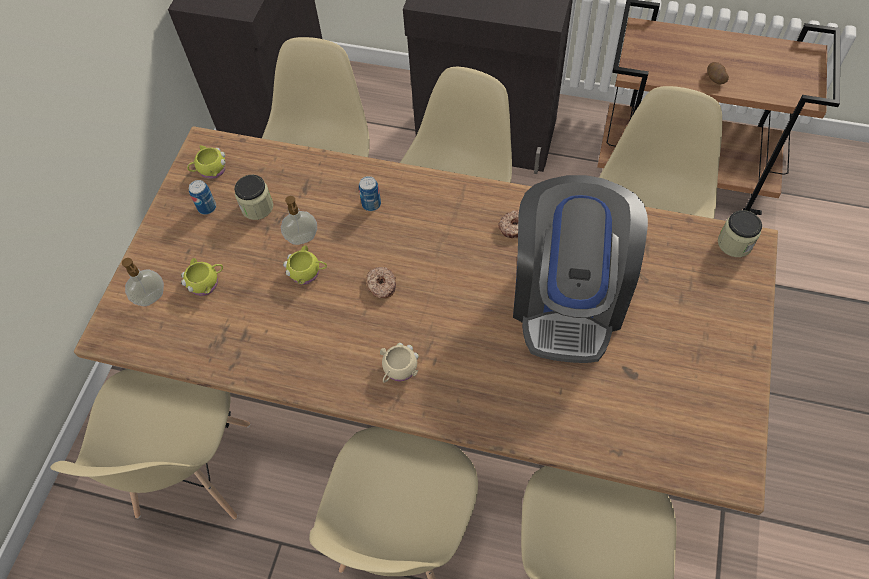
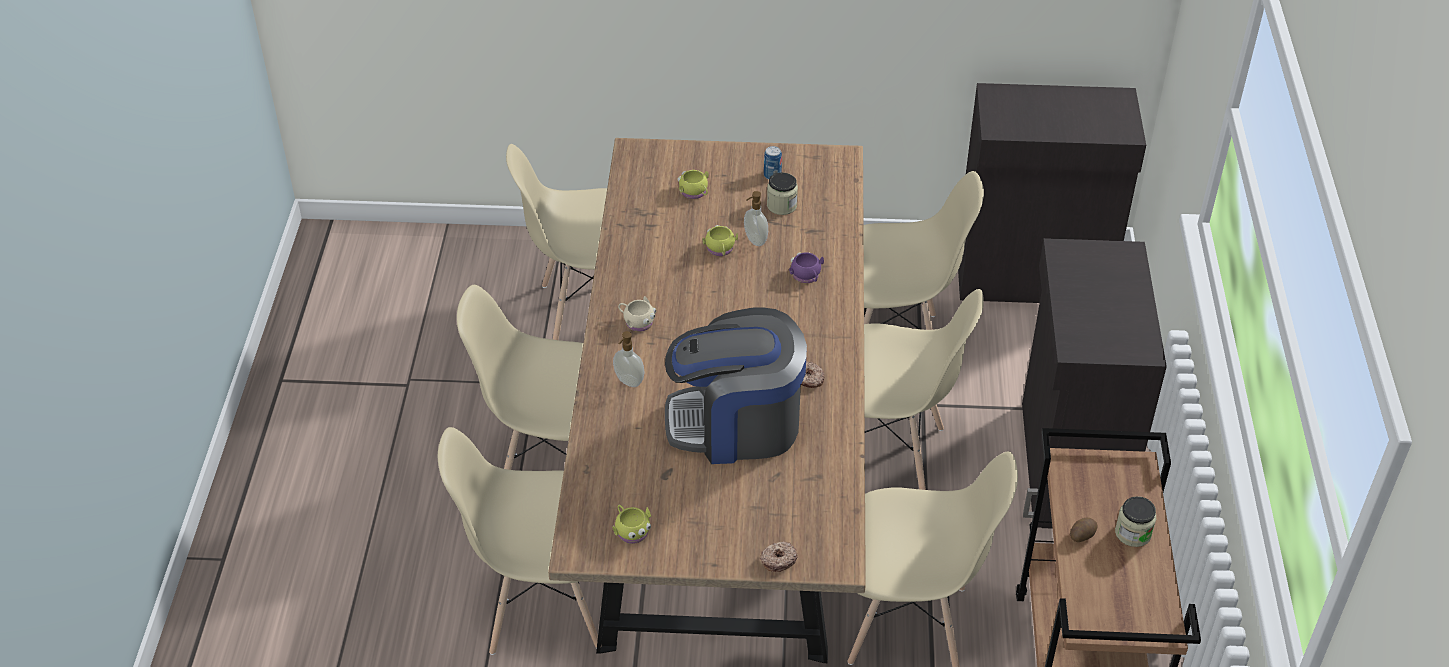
camera: 75 degrees right, 15 degrees down
(152, 298) = (672, 166): soap dispenser -> soap dispenser (628, 381)
(210, 170) = (814, 168): yellow mug -> yellow mug (631, 530)
(371, 204) = (807, 277): can -> purple mug
(381, 286) = (718, 298): donut -> donut (778, 559)
(734, 243) = (835, 548): jar -> jar (1133, 533)

